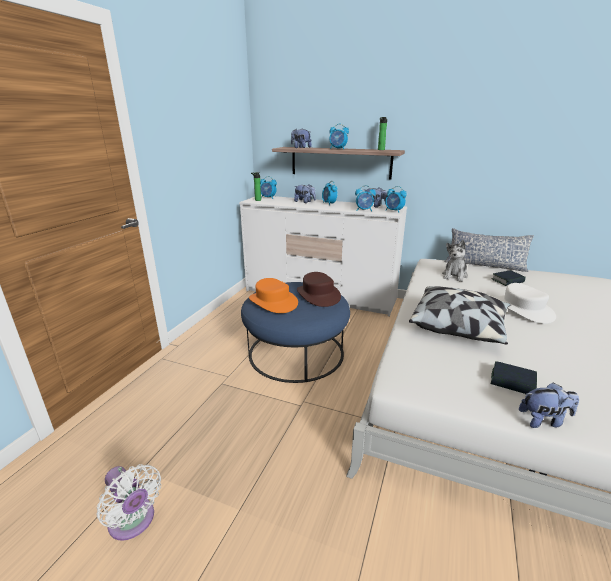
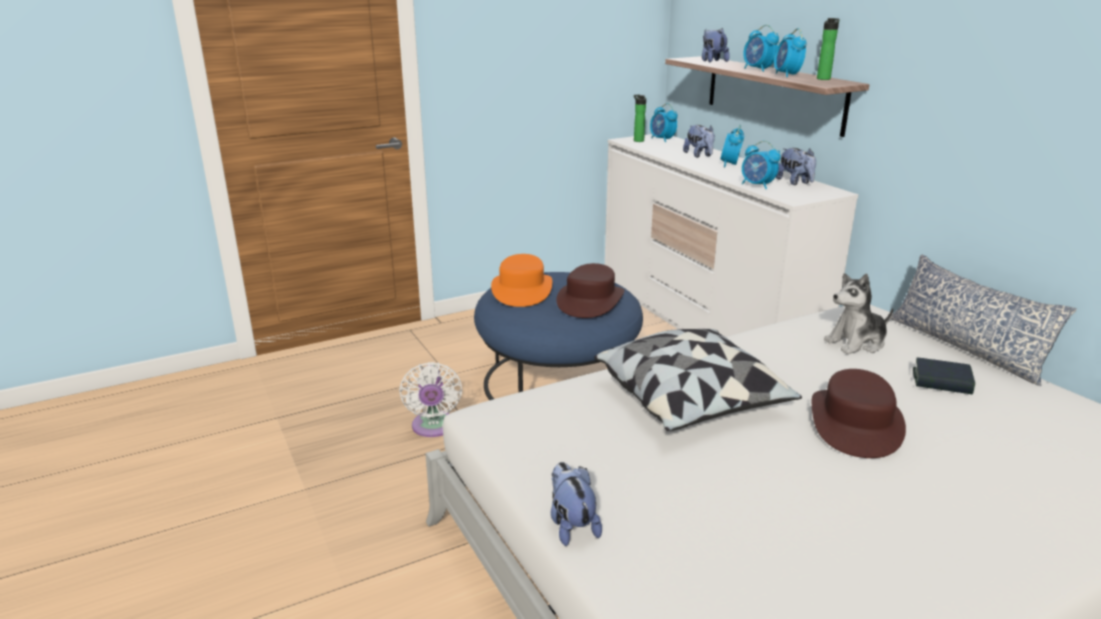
camera: 40 degrees right, 0 degrees up
(134, 522) = (229, 451): white fan -> white fan (433, 428)
(394, 211) = (806, 197): alarm clock -> alarm clock (787, 75)
(512, 382) = (620, 480): book -> none
(522, 309) = (855, 423): white hat -> brown hat
(544, 420) = (571, 525): plush toy -> plush toy turned 150 degrees counterclockwise

